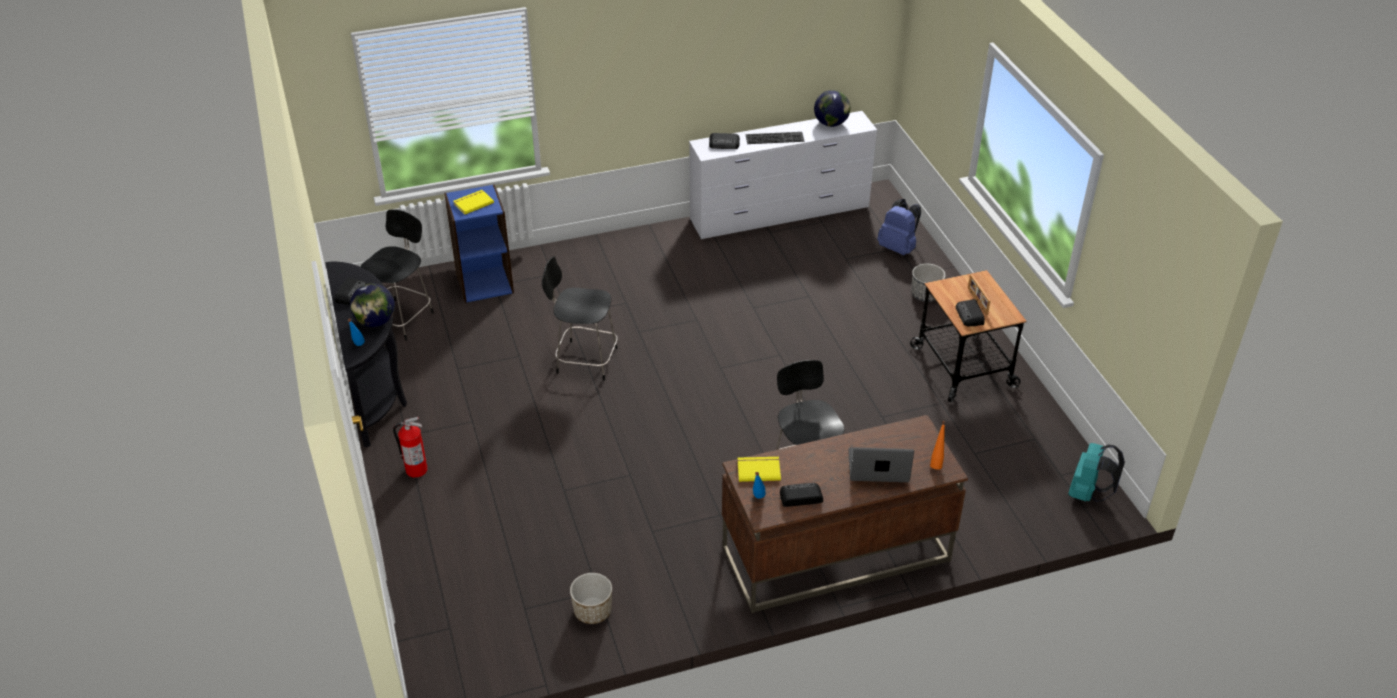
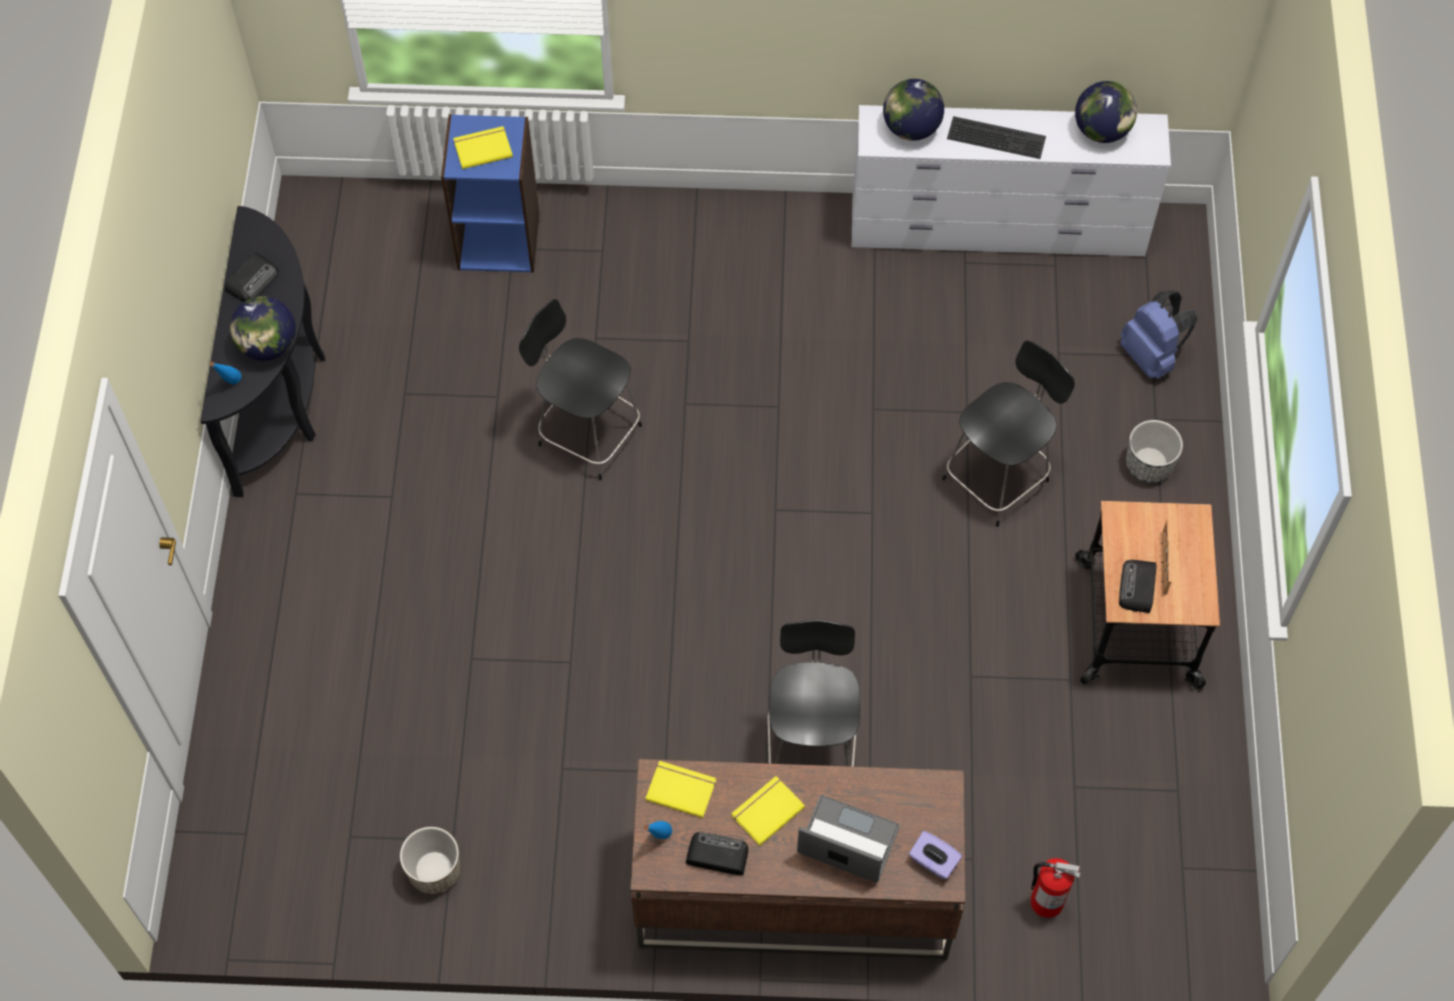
camera: 20 degrees right, 20 degrees up
(402, 318) = (360, 273): black chair -> black chair (998, 477)
(416, 469) = (289, 558): fire extinguisher -> fire extinguisher (1046, 901)
(724, 144) = (911, 128): radio -> globe
(818, 466) = (766, 810): none -> yellow book
(936, 463) = (933, 862): orange bottle -> purple tissue box
(1088, 493) = (1205, 913): turquoise backpack -> none

